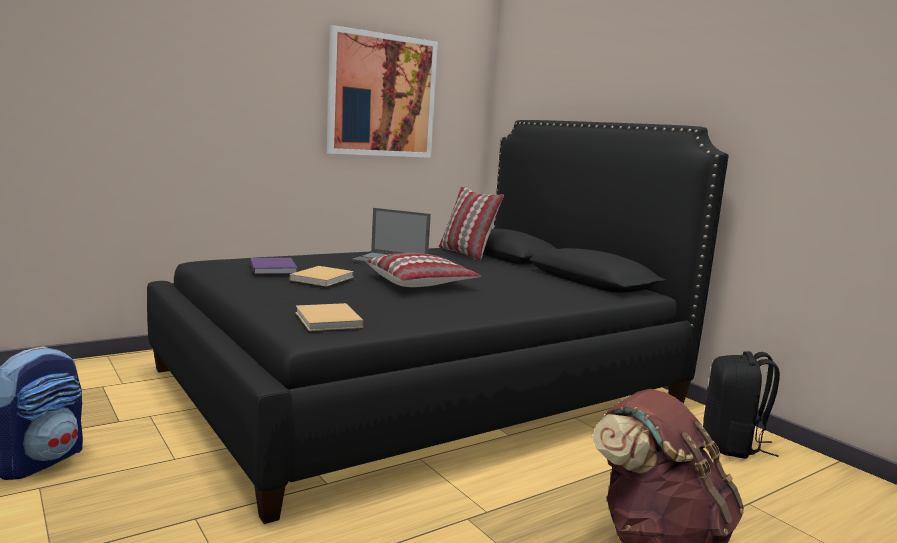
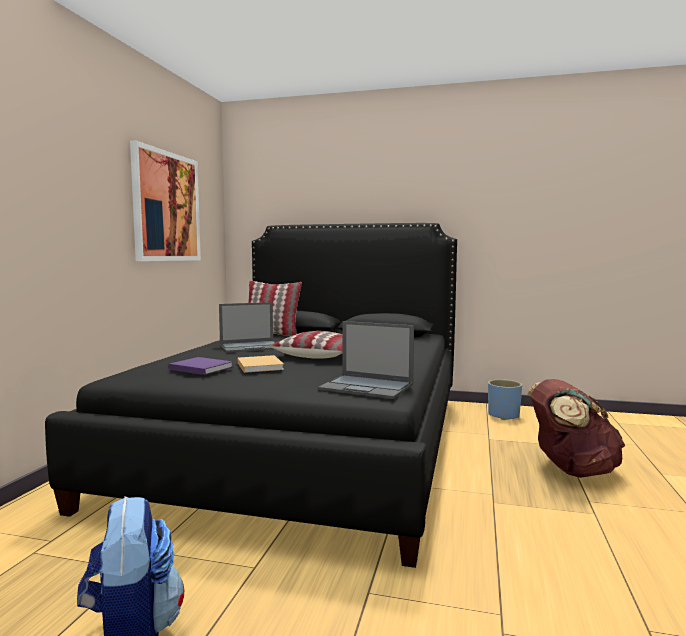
camera: 40 degrees left, 5 degrees down
(329, 320) = (367, 387): beige book -> laptop
(732, 446) = (504, 416): black backpack -> blue planter

